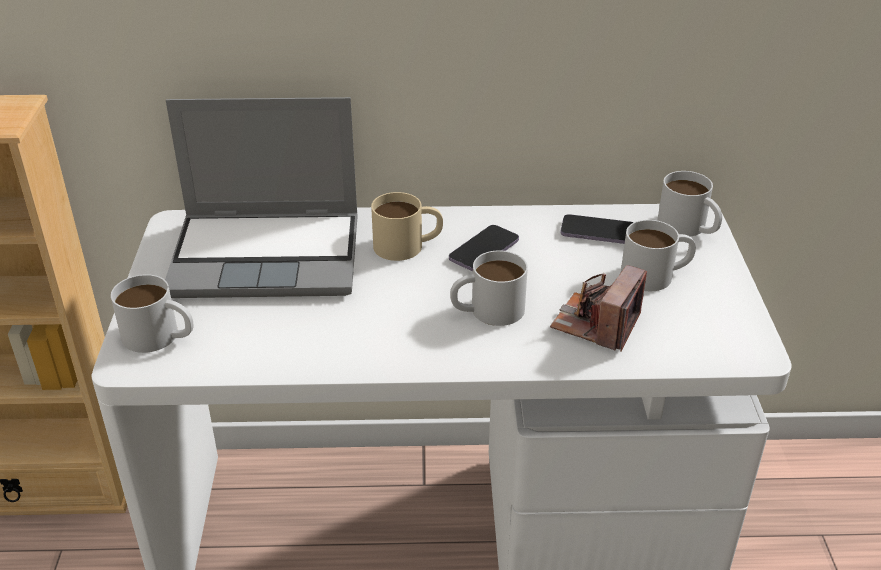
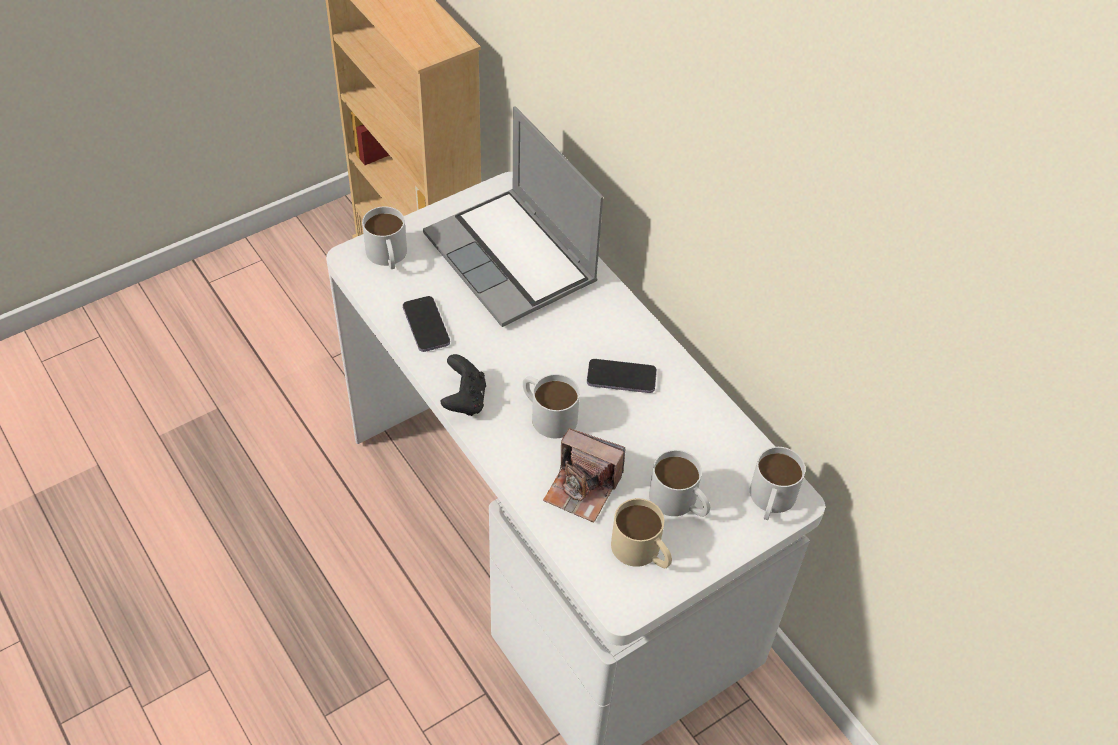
camera: 55 degrees right, 15 degrees up
(408, 245) = (590, 329): beige mug -> beige mug (642, 552)
(417, 358) = (464, 400): none -> black game controller
(597, 324) = (582, 488): camera -> camera turned 150 degrees counterclockwise
(598, 232) = (709, 440): phone -> phone (426, 325)

